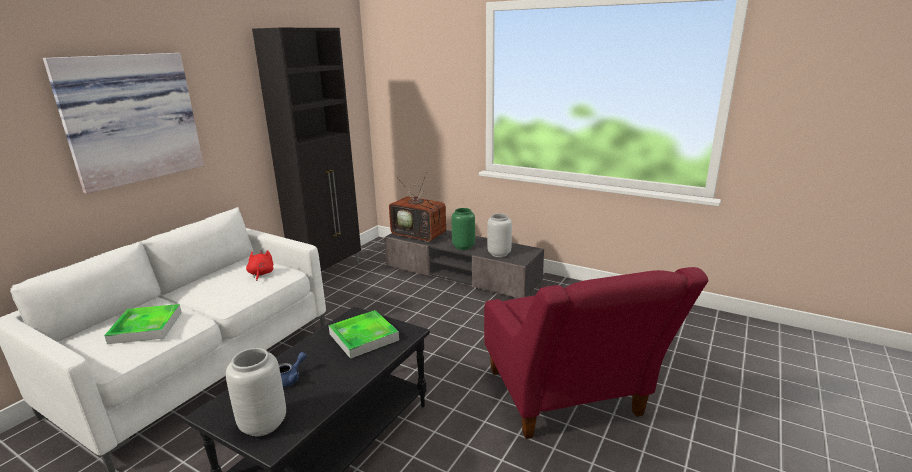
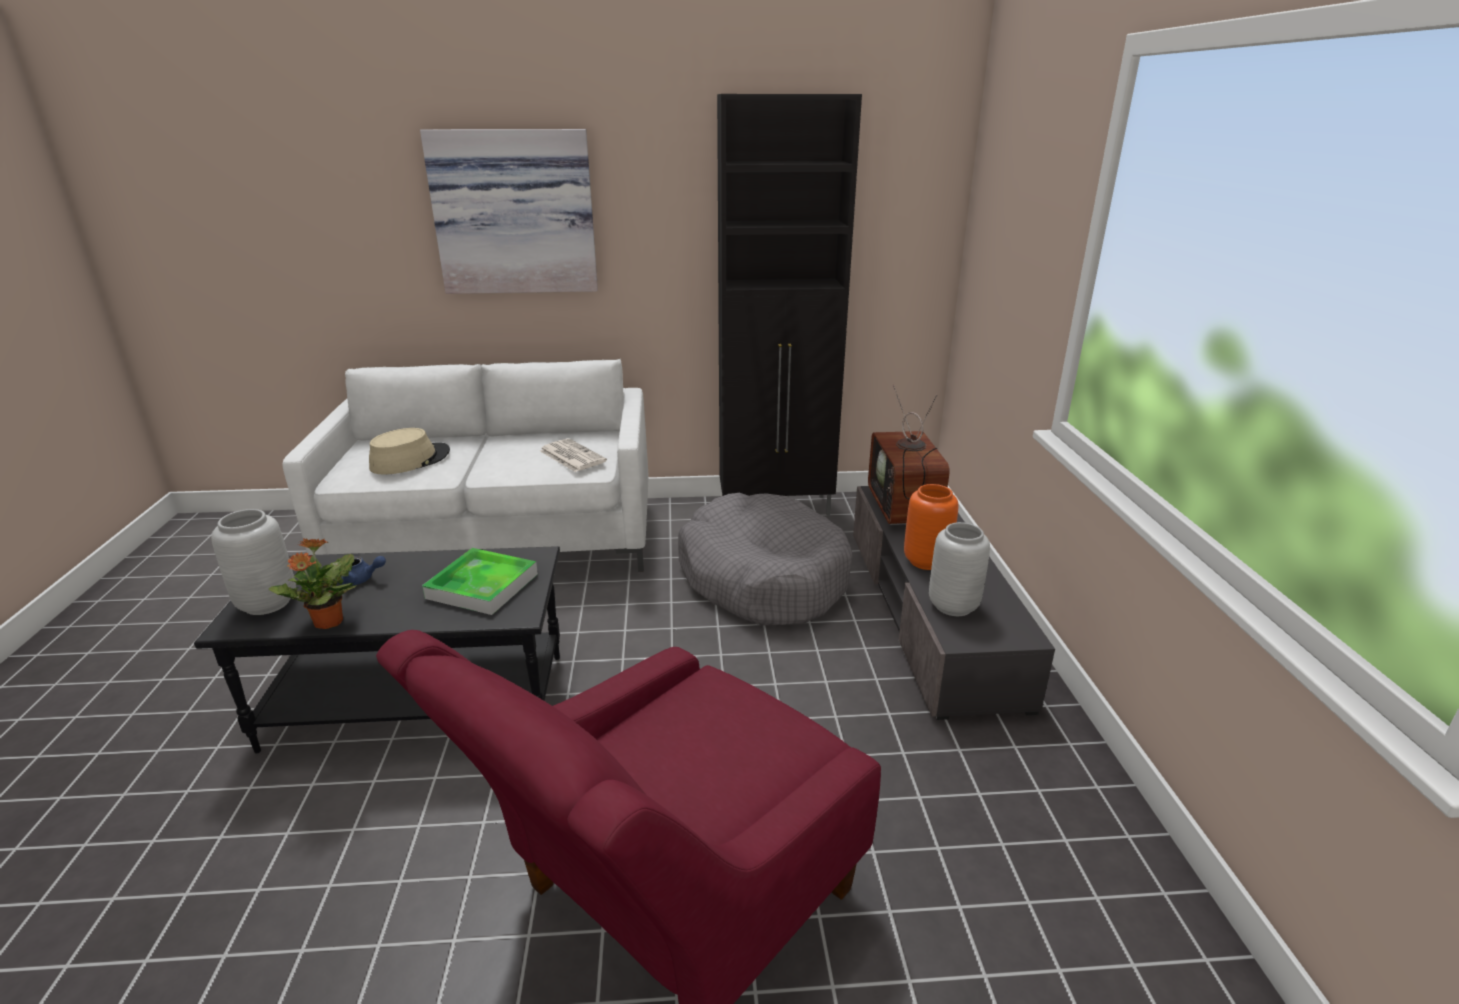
camera: 55 degrees right, 5 degrees up
(146, 327) = (410, 460): tray -> beige hat
(261, 274) = (571, 456): red plush toy -> newspaper
(329, 399) = (328, 623): none -> potted plant
(382, 299) = (763, 578): none -> grey dog bed
(464, 246) = (927, 562): green vase -> orange vase

